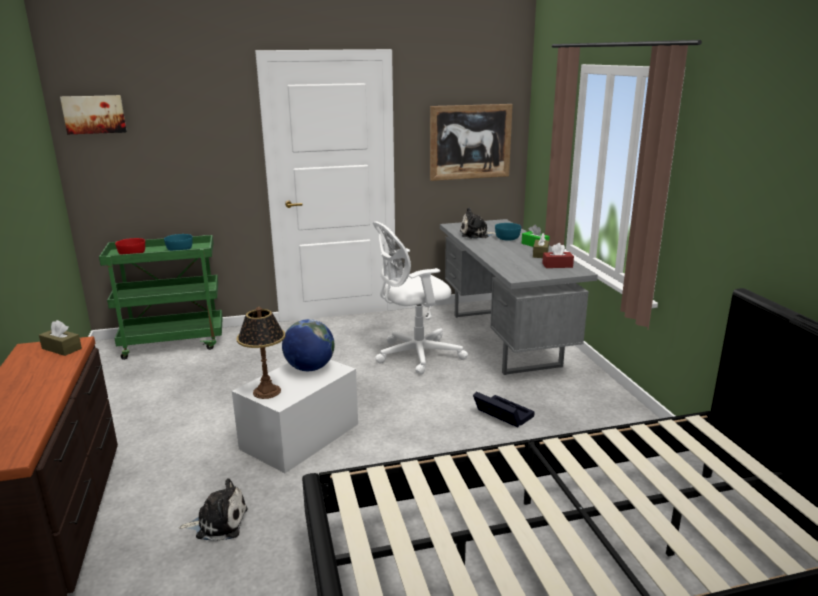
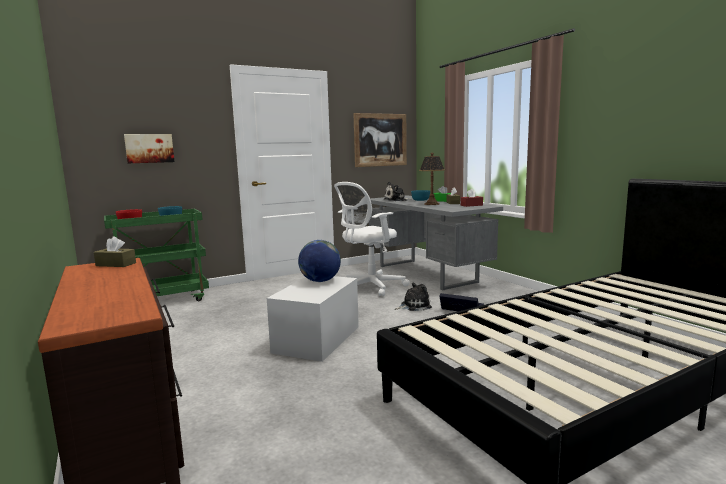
camera: 15 degrees left, 10 degrees down
(94, 114) = (96, 106): picture -> picture (149, 148)
(218, 523) = (288, 399): plush toy -> plush toy (414, 306)
(267, 392) = (298, 295): table lamp -> table lamp (432, 204)

